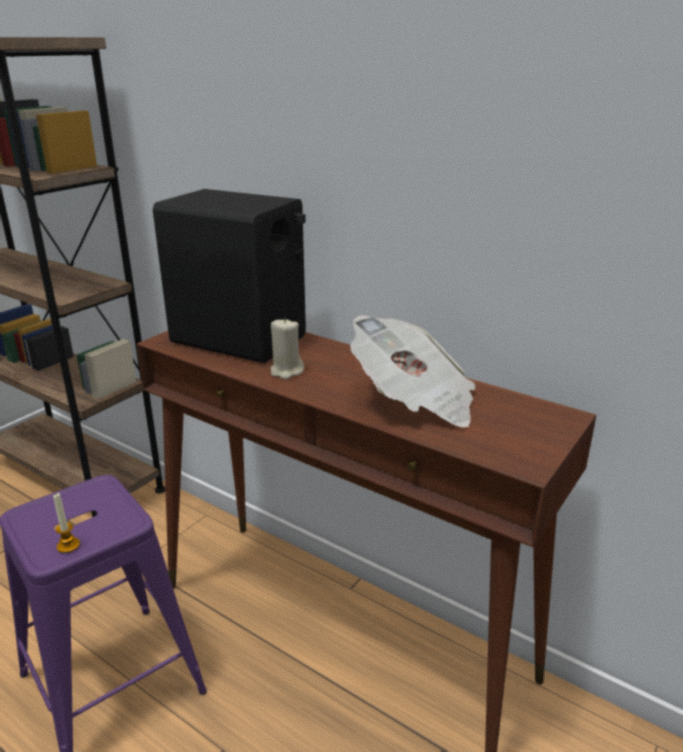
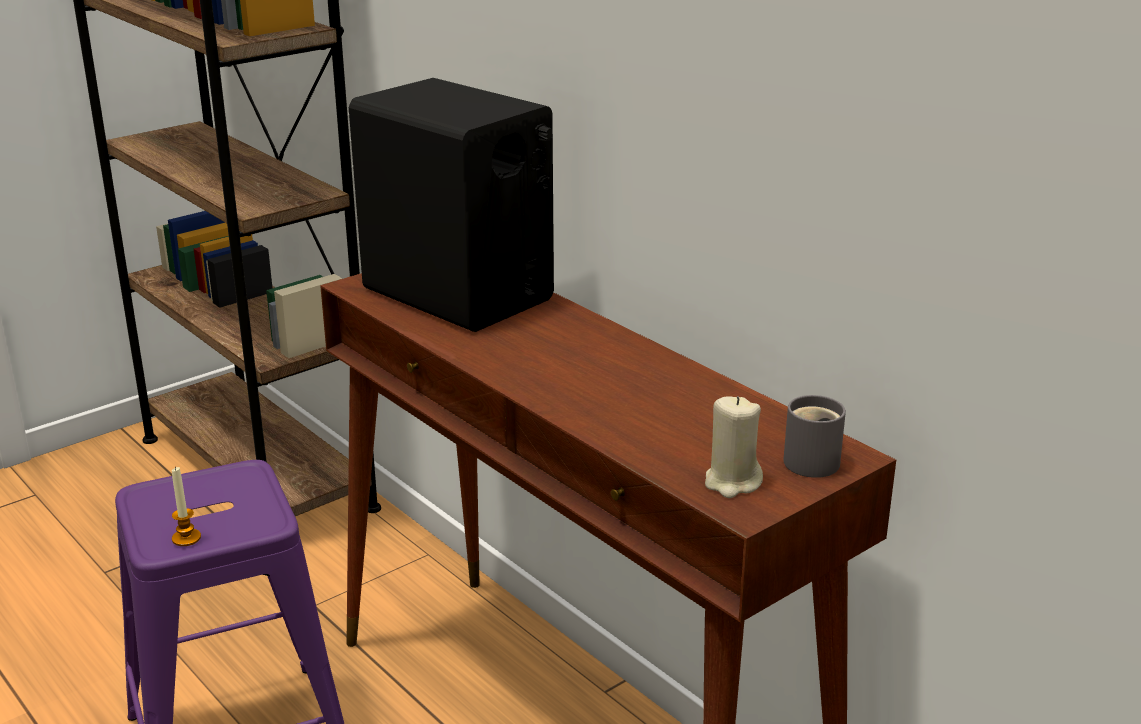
camera: 15 degrees right, 0 degrees up
(286, 371) = (498, 347): beige candle -> beige candle (732, 482)
(414, 401) = (648, 408): newspaper -> none
(548, 423) = (816, 461): none -> grey mug

